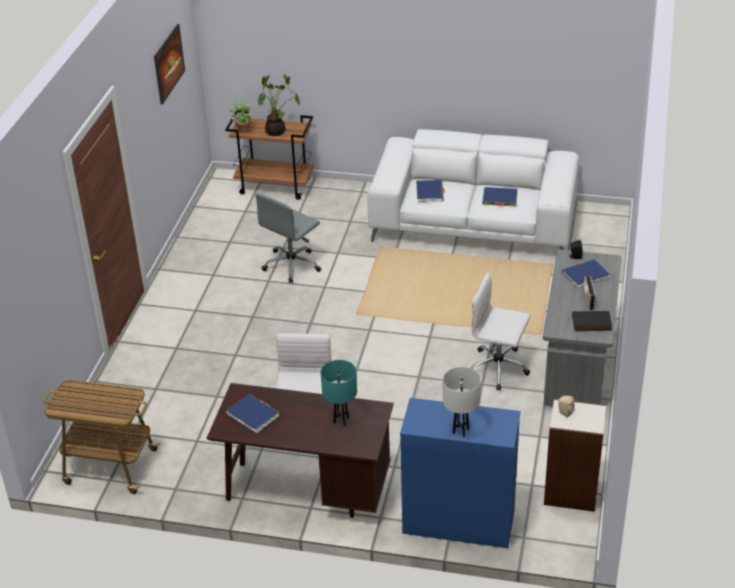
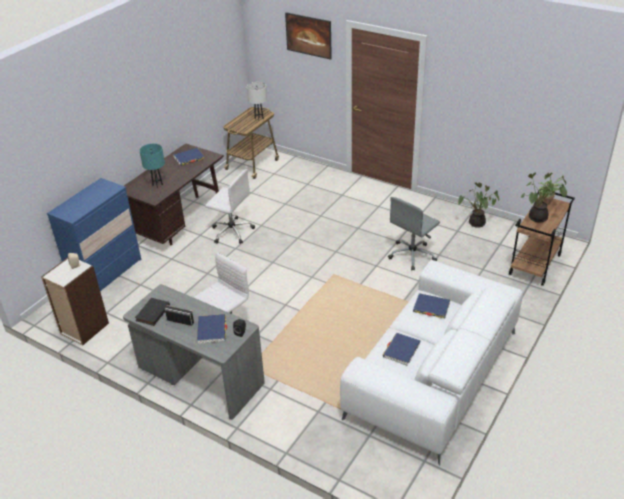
camera: 110 degrees right, 0 degrees up
(170, 75) = (526, 105): picture -> picture (309, 45)
(210, 231) = (475, 224): none -> potted plant
(292, 265) = (412, 255): grey office chair -> grey office chair turned 105 degrees counterclockwise
(461, 431) = (79, 197): white table lamp -> white table lamp (259, 119)

